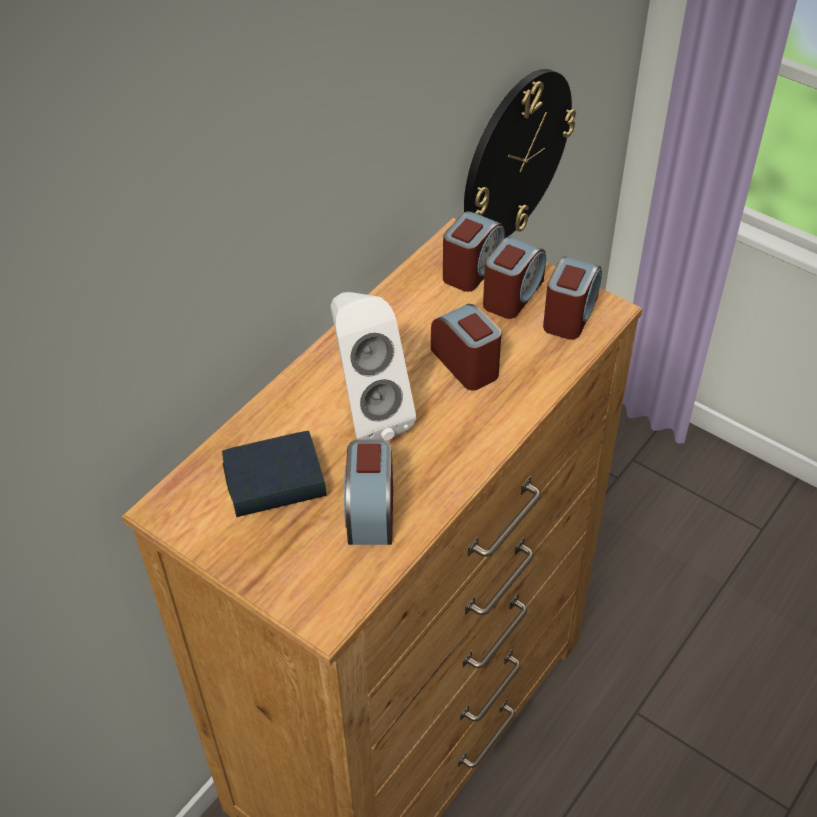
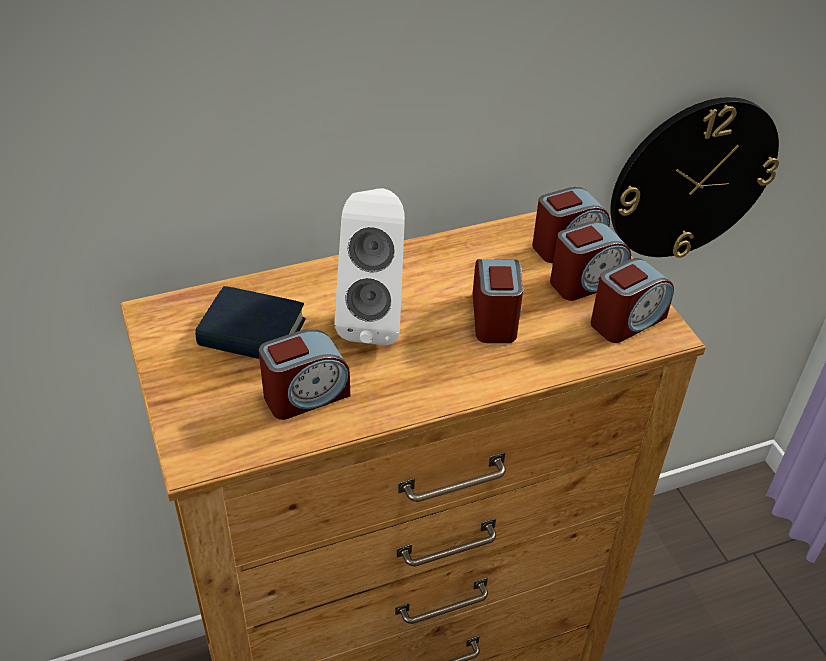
camera: 30 degrees right, 5 degrees down
(370, 512) = (306, 395): alarm clock -> alarm clock turned 150 degrees counterclockwise

